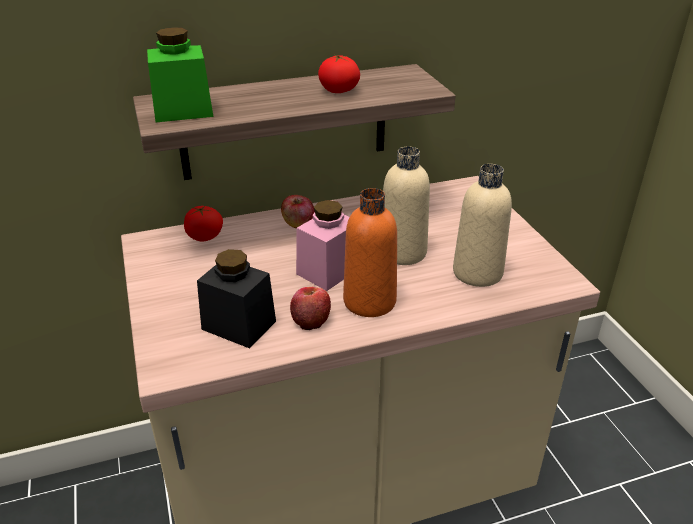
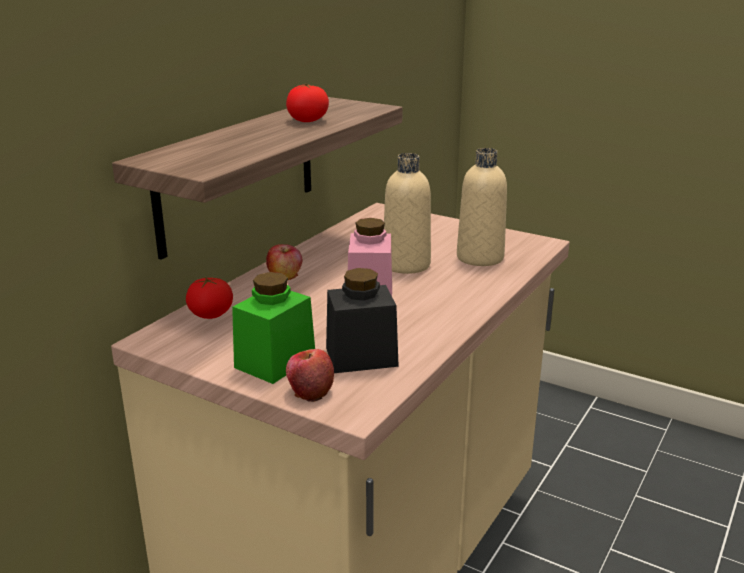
camera: 40 degrees left, 10 degrees down
(183, 111) = (199, 158): green jar -> green jar (275, 362)
(311, 320) = (413, 329): apple -> apple (310, 391)
(369, 301) = (436, 301): orange bottle -> none

